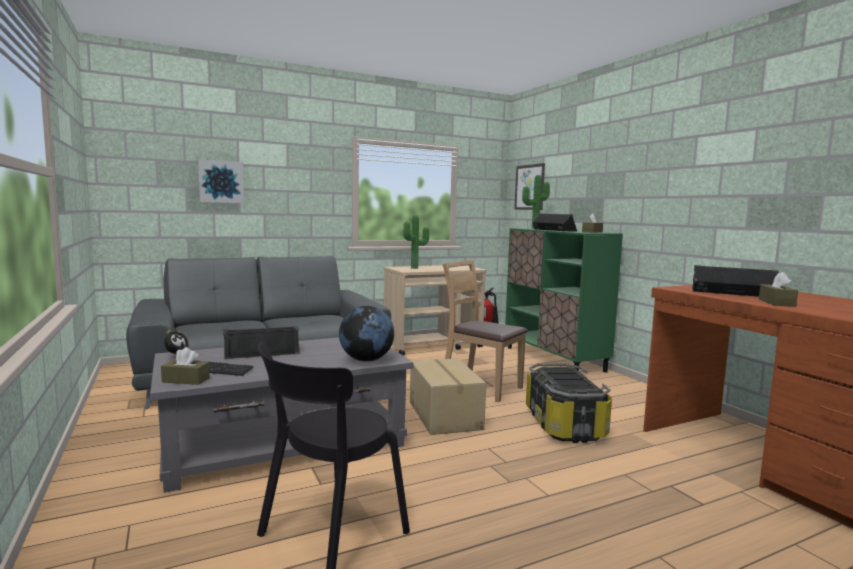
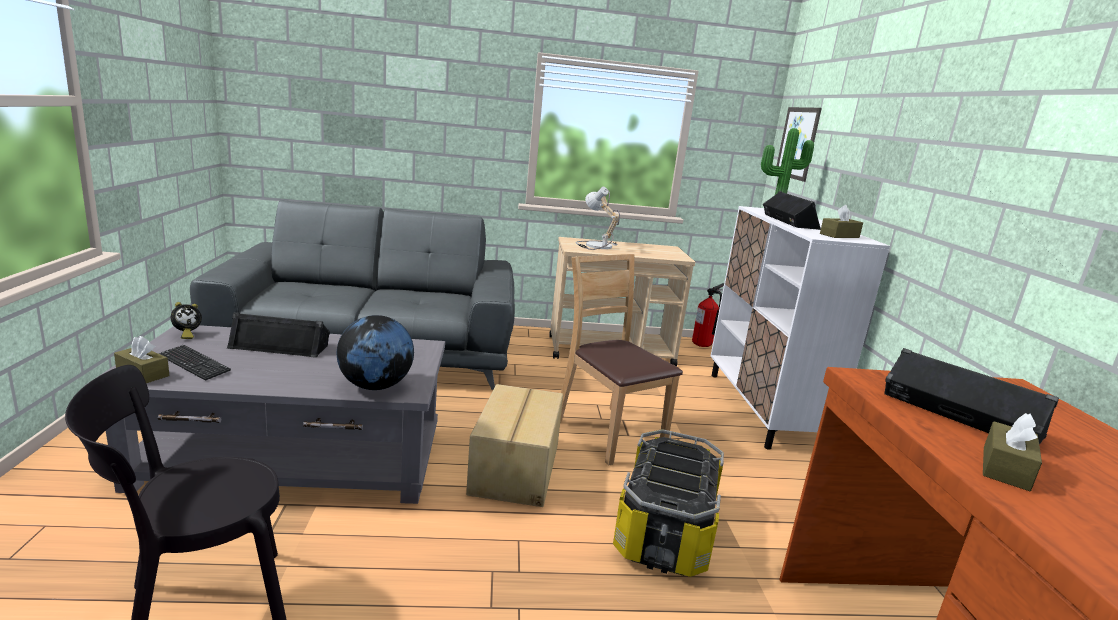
camera: 20 degrees right, 10 degrees up
(221, 182) = (362, 107): picture -> none
(415, 268) = (595, 245): potted plant -> table lamp
(554, 359) = (763, 409): green cabinet -> white cabinet

